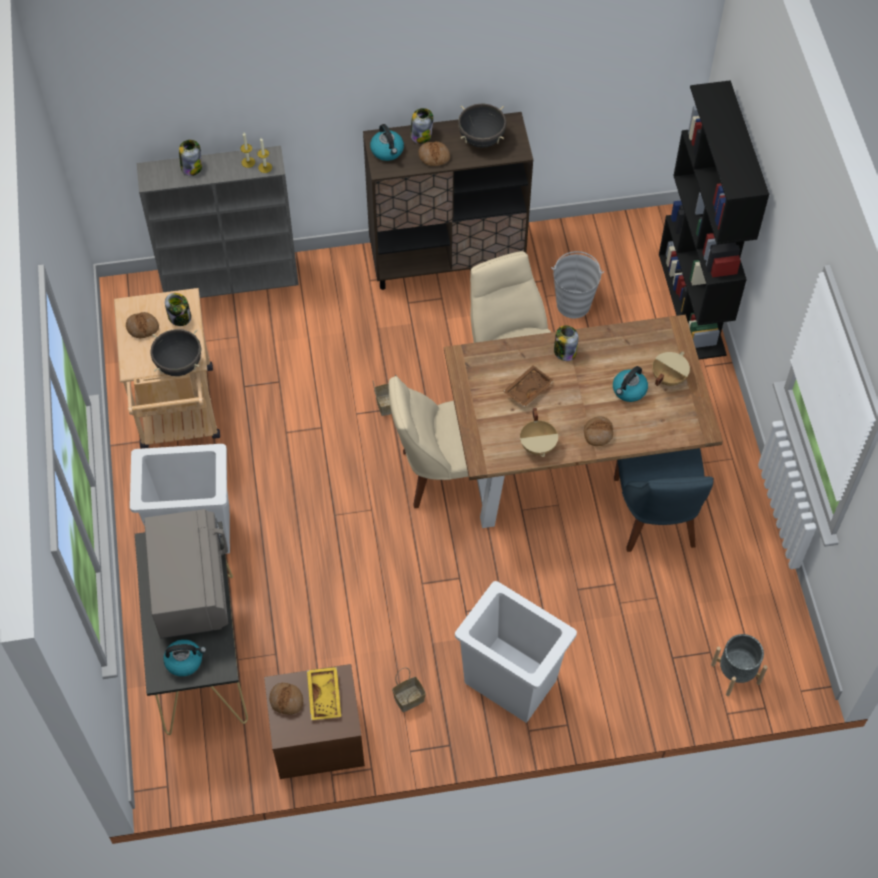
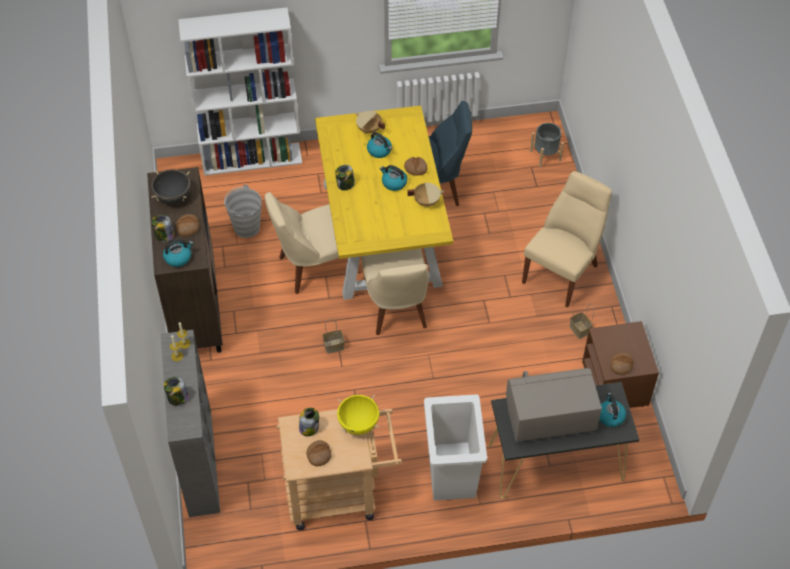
camera: 90 degrees left, 5 degrees down
(179, 365) = (358, 424): black cooking pot -> yellow cooking pot
(325, 696) = (615, 342): yellow tray -> none
(510, 683) = (562, 272): white trash can -> beige chair
(527, 389) = (378, 206): brown tray -> none
(570, 407) = (393, 183): none -> kettle
(573, 455) = (381, 232): brown dining table -> yellow dining table
(692, 304) = (252, 158): black bookcase -> white bookcase

